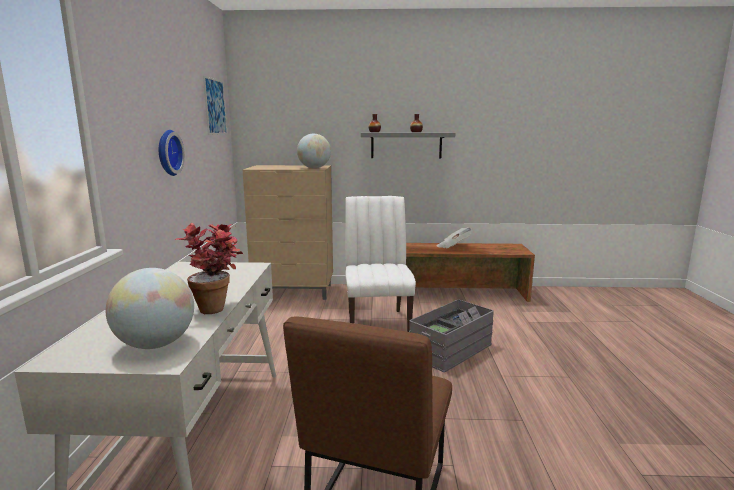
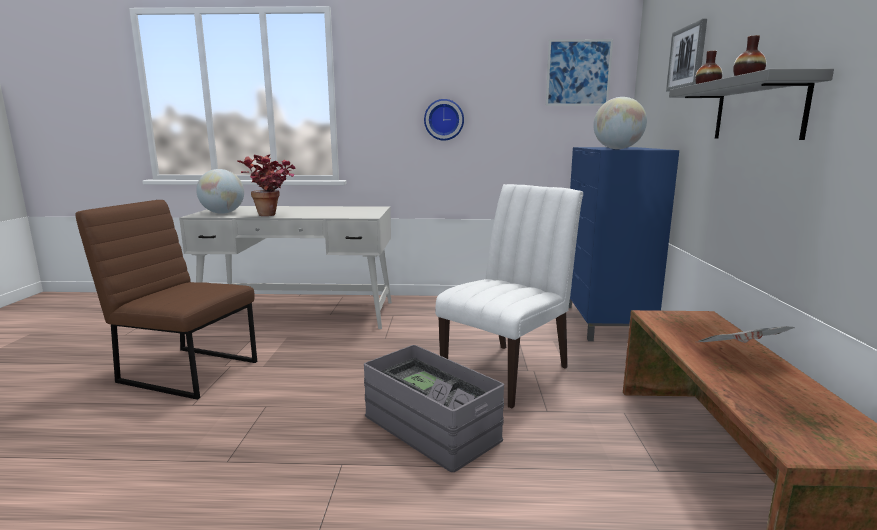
camera: 90 degrees right, 0 degrees up
(295, 291) = (606, 323): beige dresser -> blue dresser
(323, 110) = (687, 58): none -> picture
(377, 326) = (506, 374): white chair -> white chair turned 45 degrees counterclockwise

